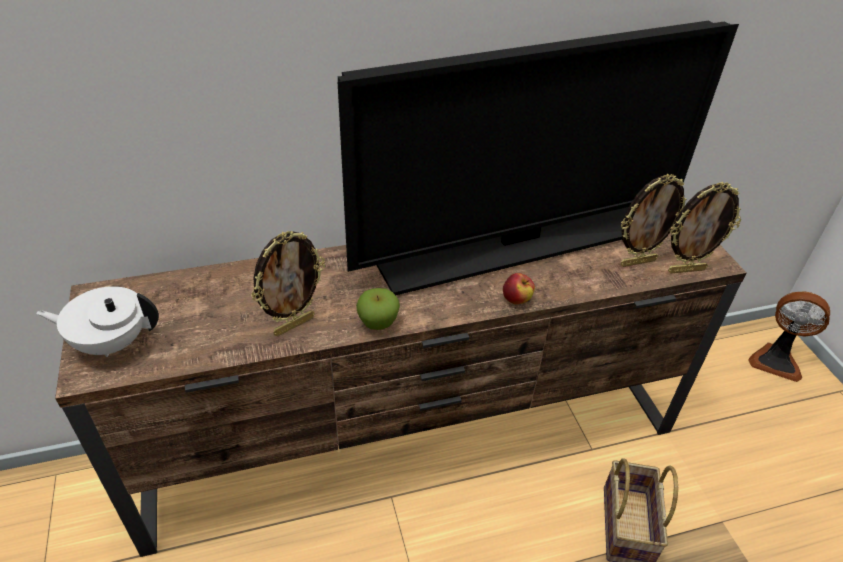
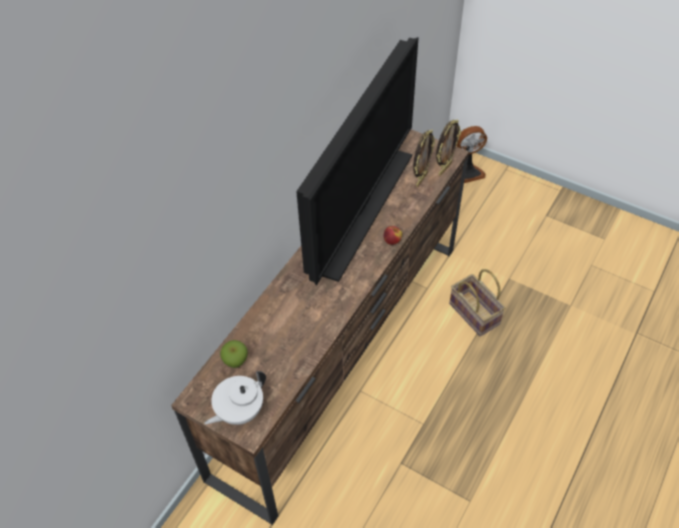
camera: 40 degrees left, 10 degrees up
(294, 325) = (312, 332): picture frame -> none
(378, 323) = (348, 301): apple -> apple (235, 361)

